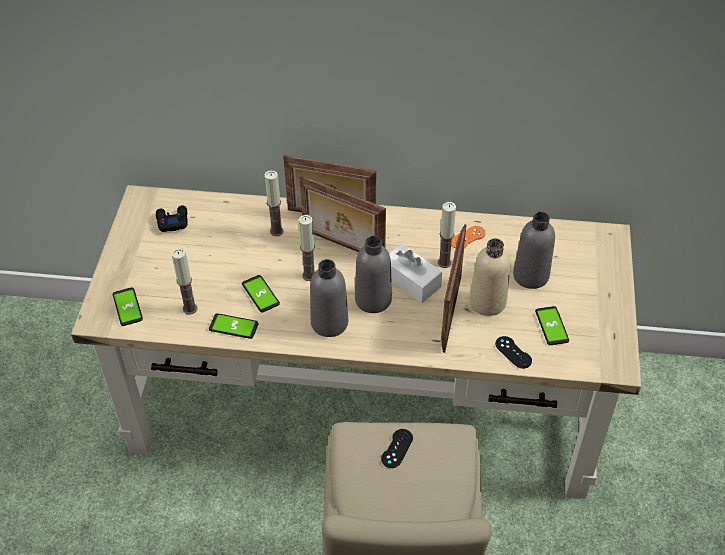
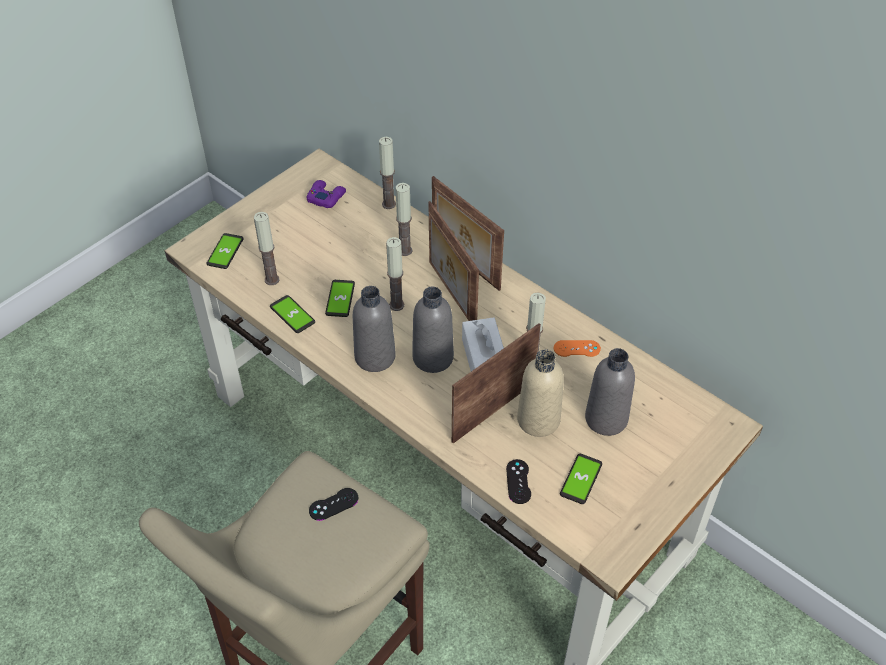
camera: 35 degrees right, 0 degrees up
(172, 221) = (326, 197): black game controller -> purple game controller
(229, 202) = (388, 204): none -> candle

